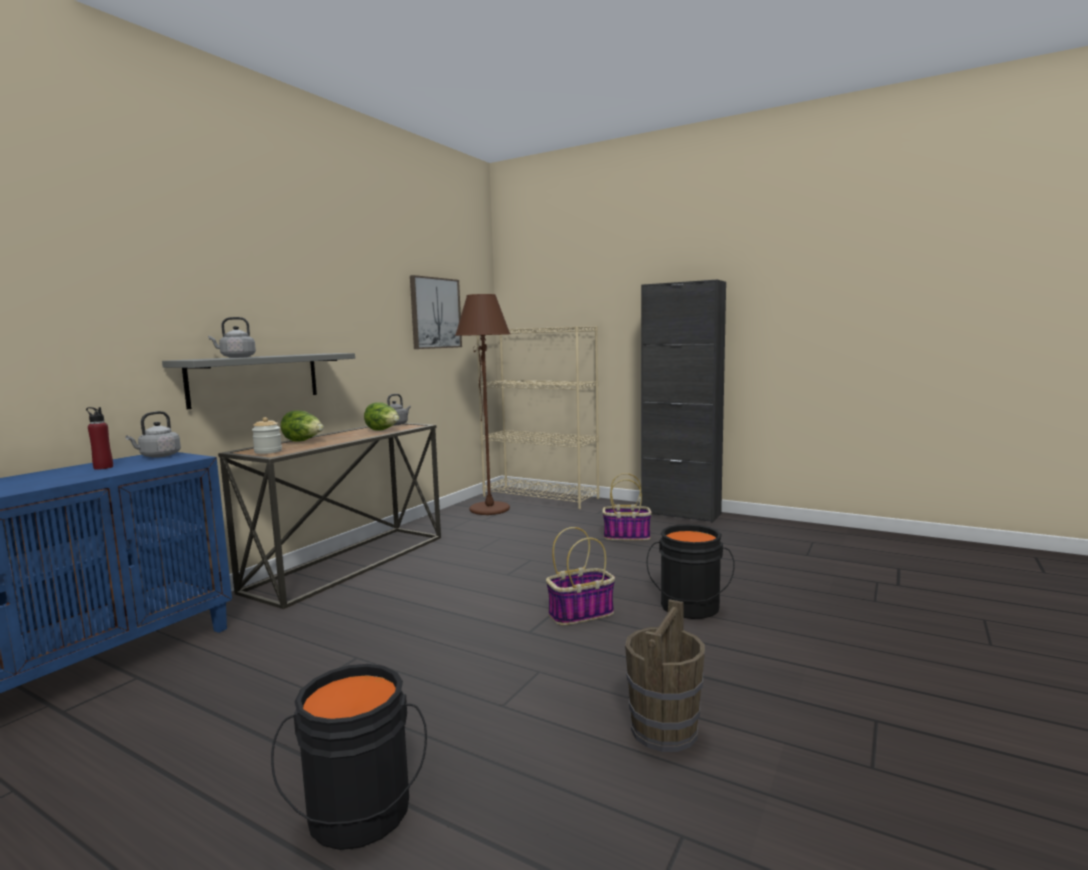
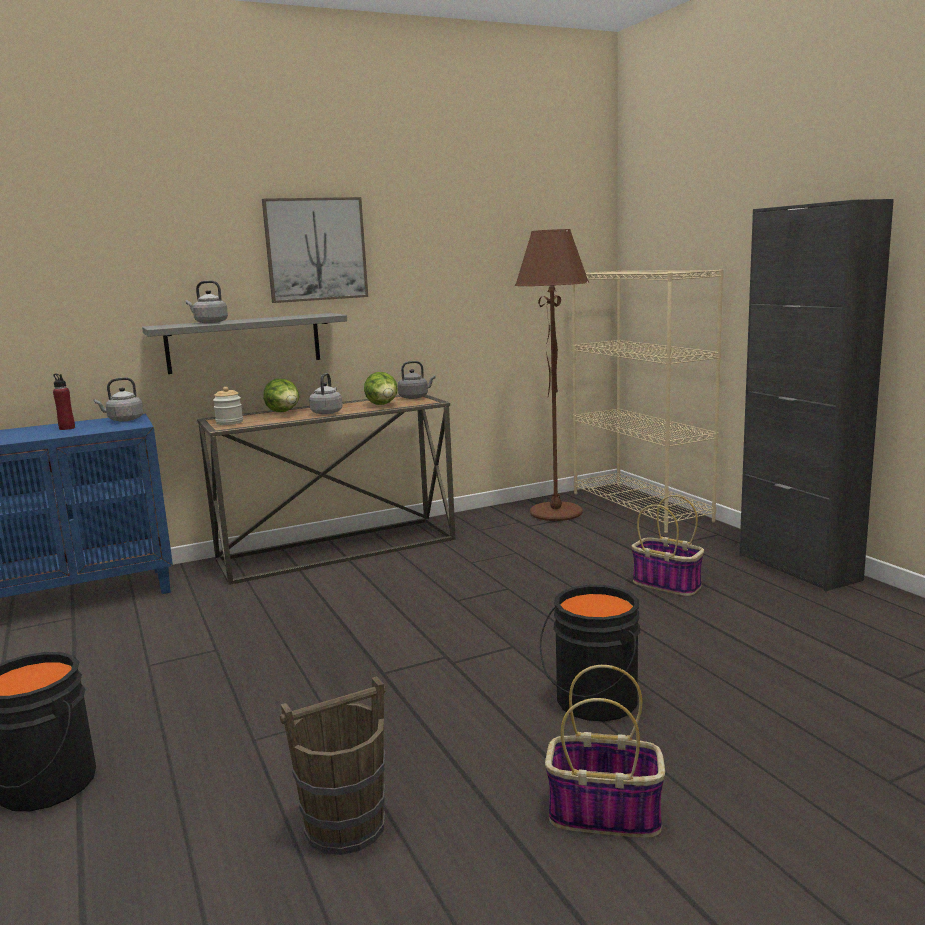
camera: 35 degrees right, 5 degrees up
(348, 438) = (327, 412): none -> grey kettle
(435, 313) = (503, 255): picture -> picture (315, 249)
(581, 613) = (463, 669): basket -> basket (606, 814)

